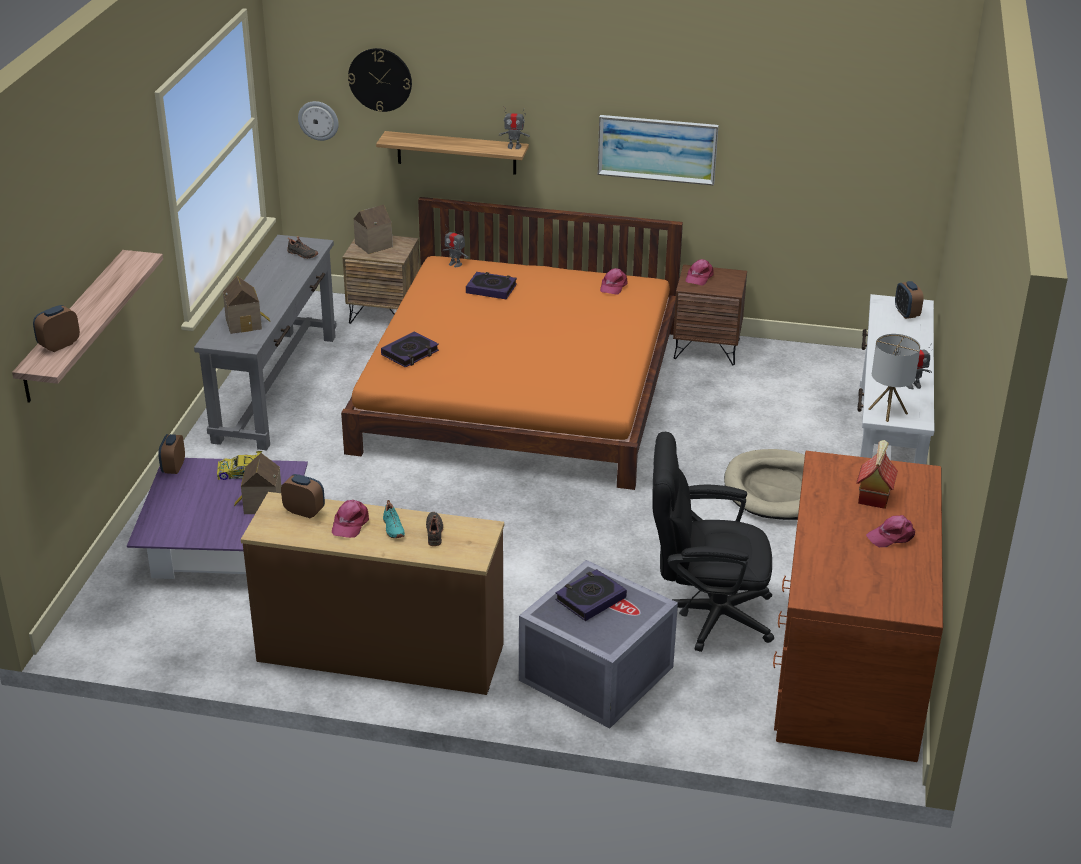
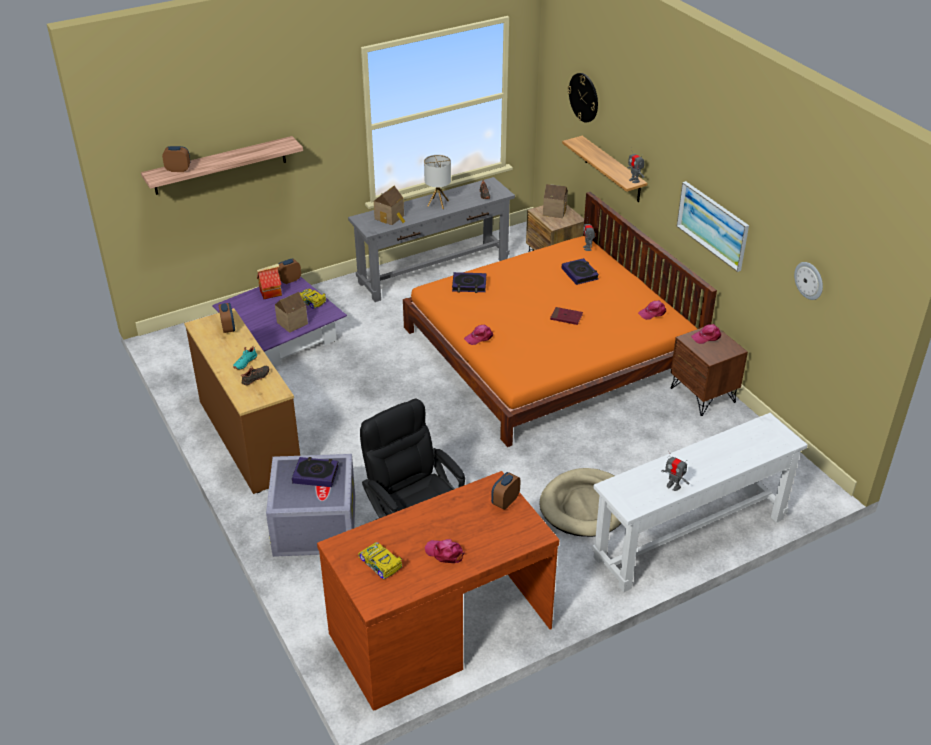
camera: 50 degrees right, 5 degrees up
(318, 120) = (554, 112): wall clock -> wall clock (809, 280)
(350, 523) = (234, 347): pink cap -> pink cap (479, 337)
(551, 330) = (566, 317): none -> red book
(866, 581) = (380, 564): none -> toy car
(873, 496) = (482, 524): toy house -> toy house (271, 293)
(887, 411) = (622, 489): table lamp -> table lamp (437, 203)
(906, 313) = (767, 440): alarm clock -> alarm clock (505, 502)

